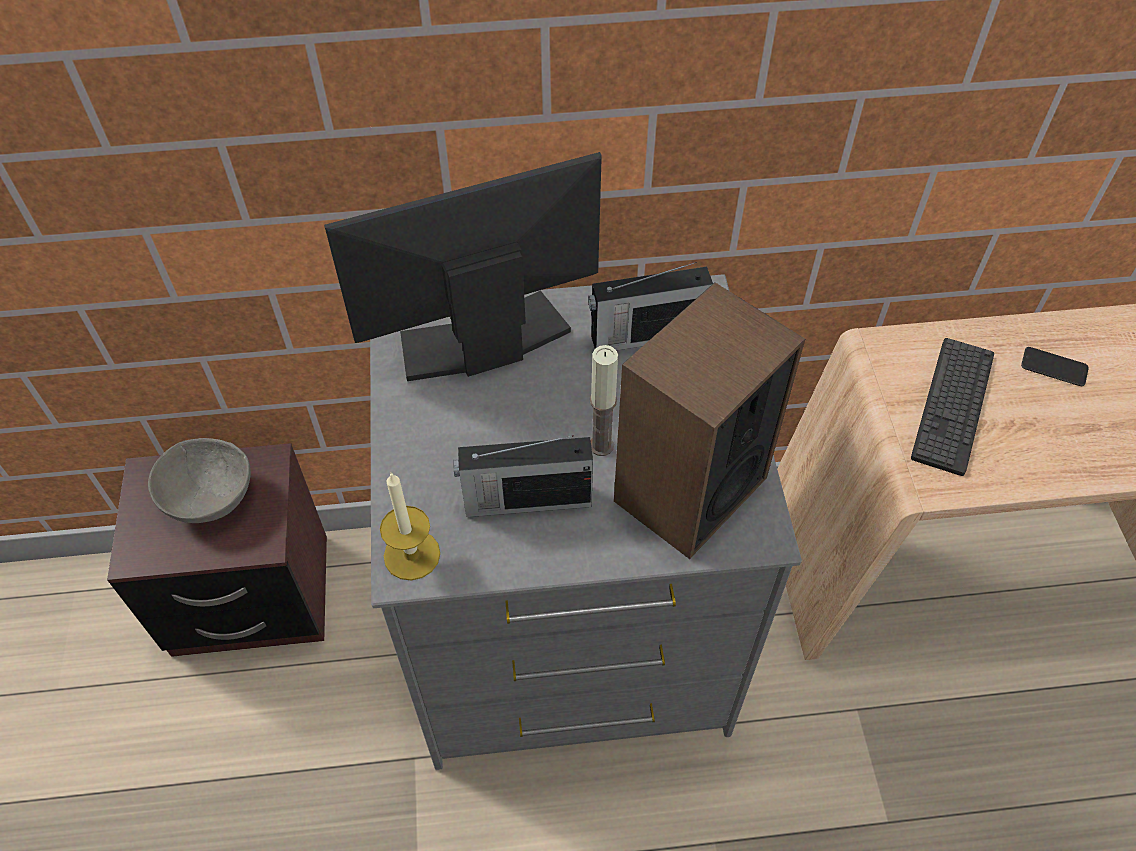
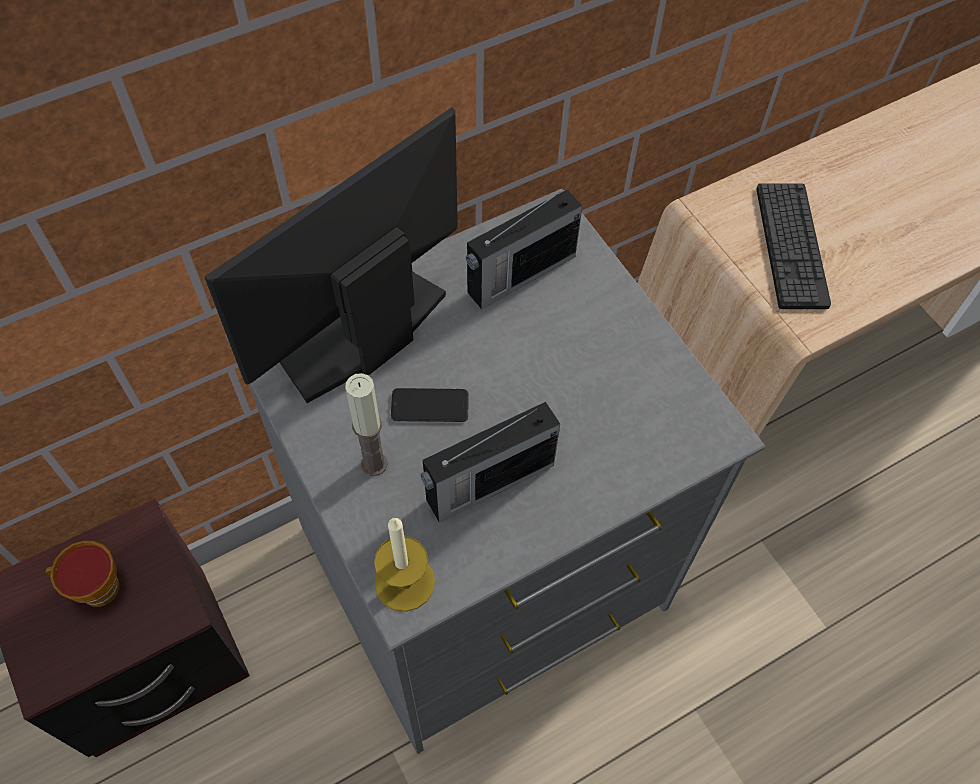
camera: 25 degrees left, 5 degrees up
(209, 498) = (94, 589): grey bowl -> cup
(601, 445) = (532, 401): candle -> candle (374, 464)
(689, 489) = (634, 414): speaker -> none
(1054, 367) = (857, 181): phone -> phone (430, 406)

